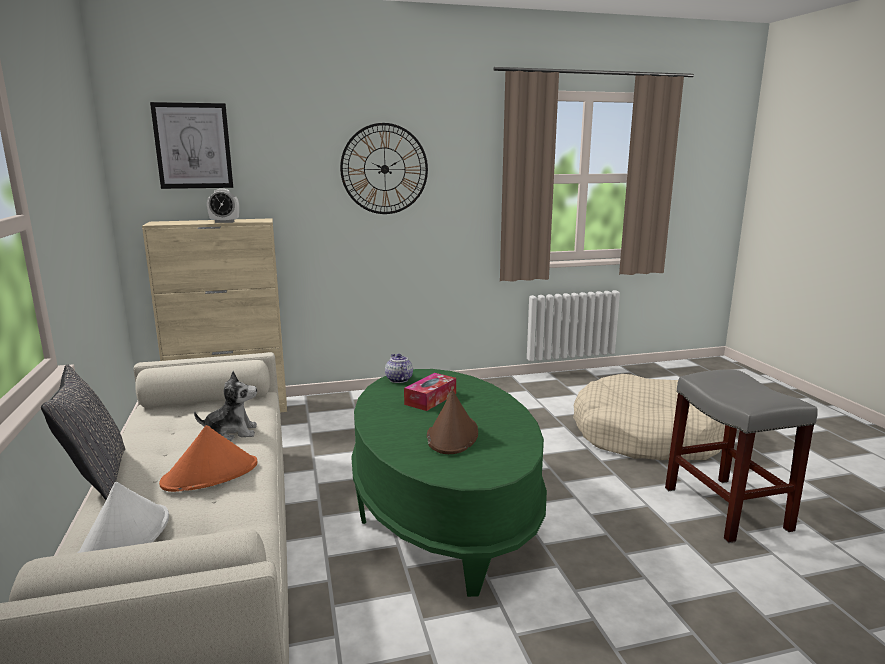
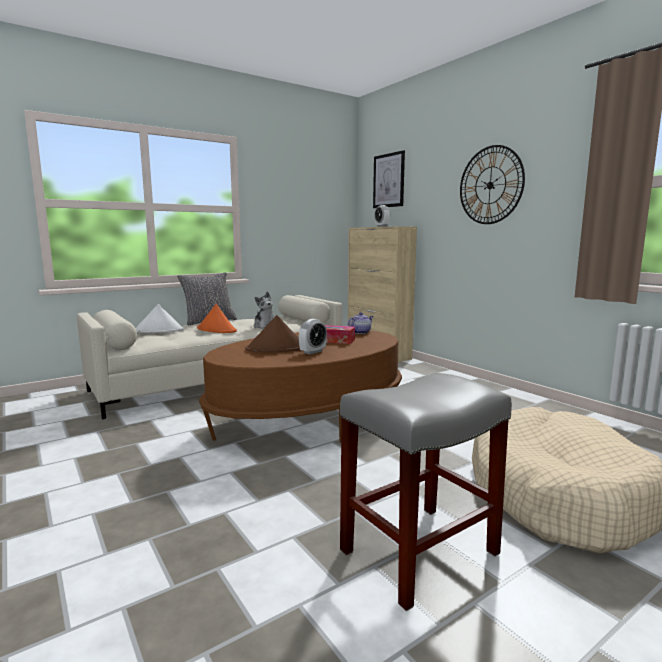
camera: 70 degrees right, 5 degrees down
(443, 509) = (309, 419): green coffee table -> brown coffee table
(483, 418) = (313, 352): none -> alarm clock

